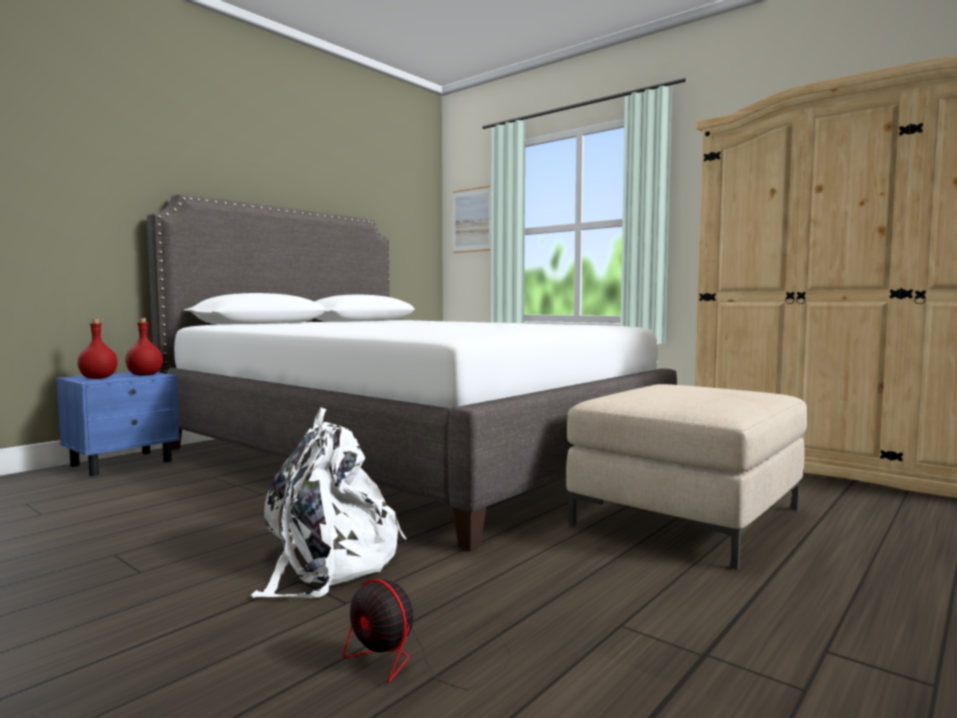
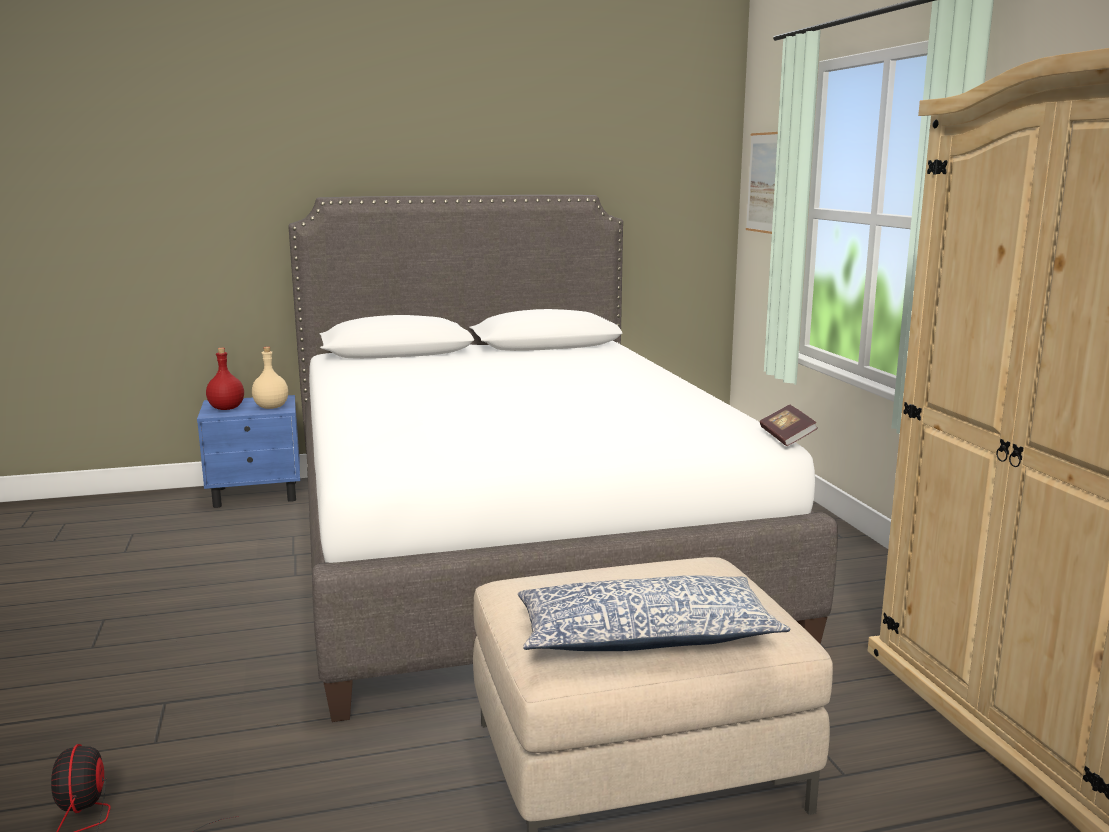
camera: 35 degrees right, 10 degrees up
(145, 375) = (272, 407): red bottle -> beige bottle
(328, 563) = (210, 689): white backpack -> none
(634, 325) = (787, 437): none -> book
(732, 399) = (644, 637): none -> pillow

